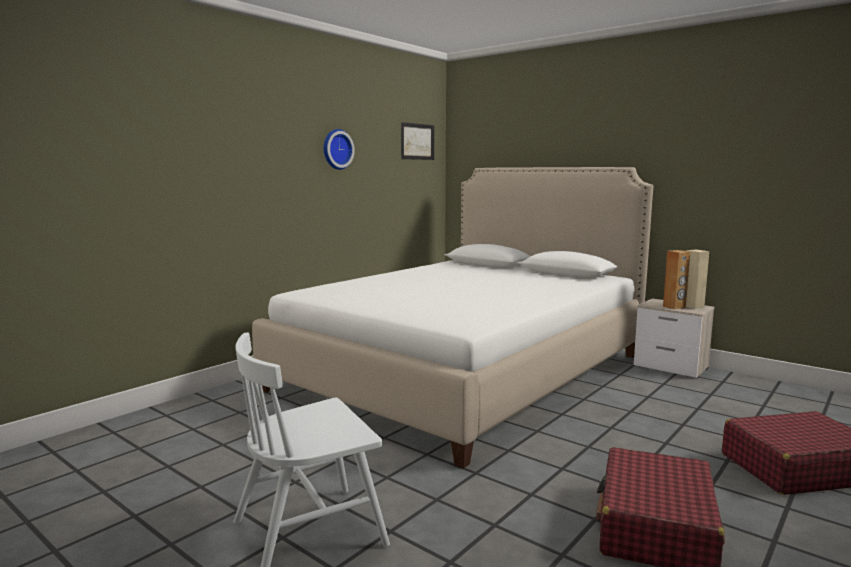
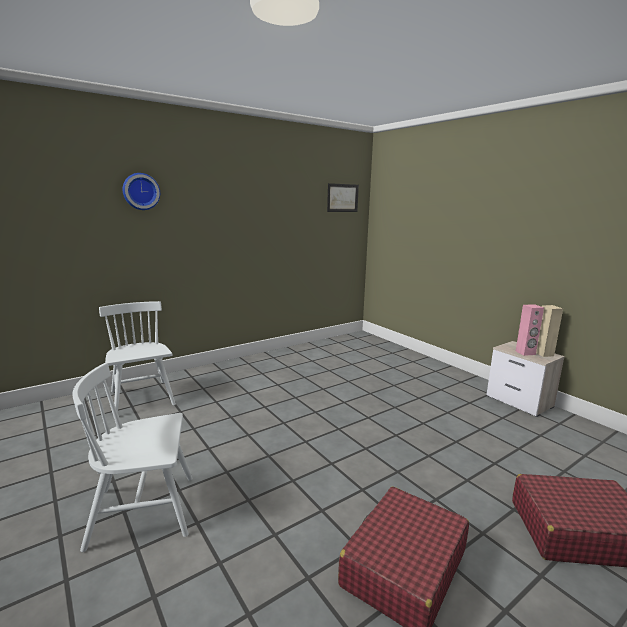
camera: 15 degrees right, 5 degrees up
(201, 418) = (142, 398): none -> white chair
(336, 149) = (269, 206): wall clock -> wall clock (141, 191)
(464, 371) = (345, 382): bed -> none
(674, 307) = (525, 353): brown speaker -> pink speaker

